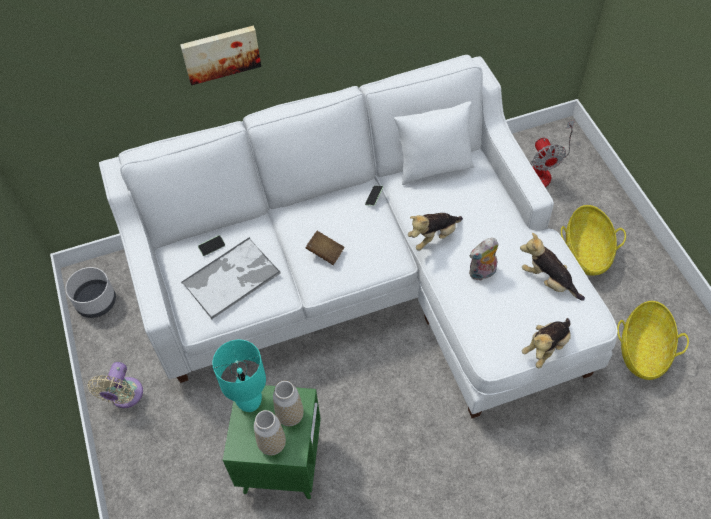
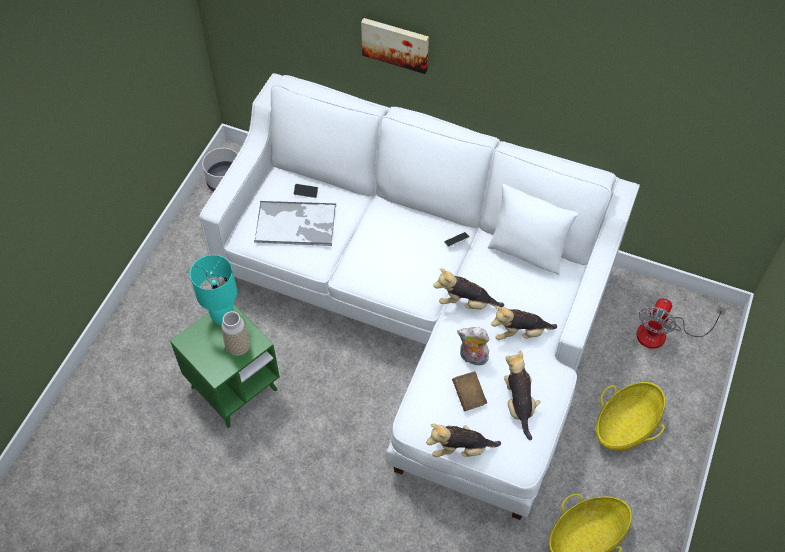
camera: 40 degrees right, 0 degrees up
(125, 396) = (182, 261): beige fan -> none
(272, 444) = (208, 356): vase -> none
(325, 253) = (377, 255): brown book -> brown book (468, 395)
(492, 229) = (520, 333): none -> plush toy

